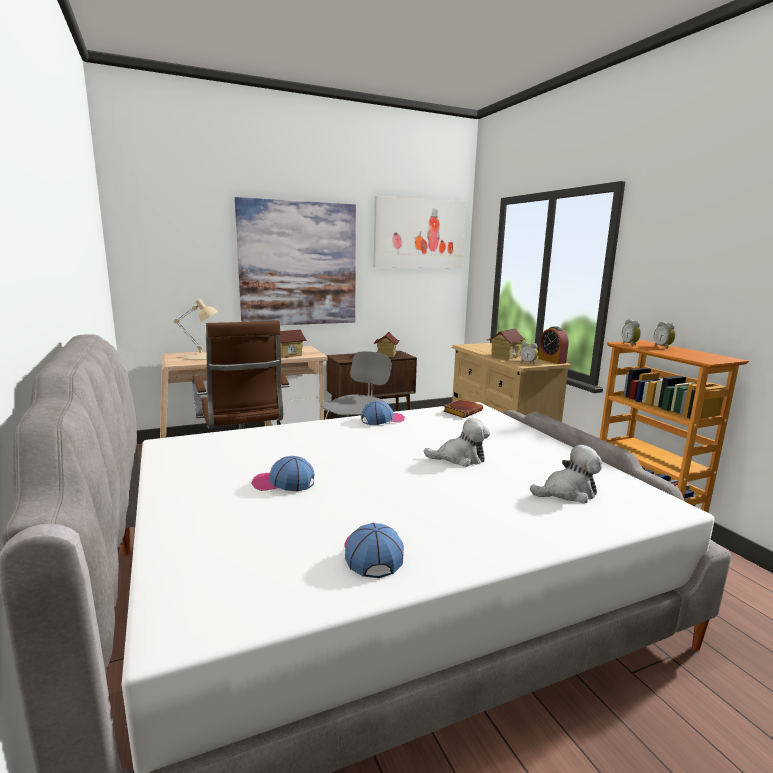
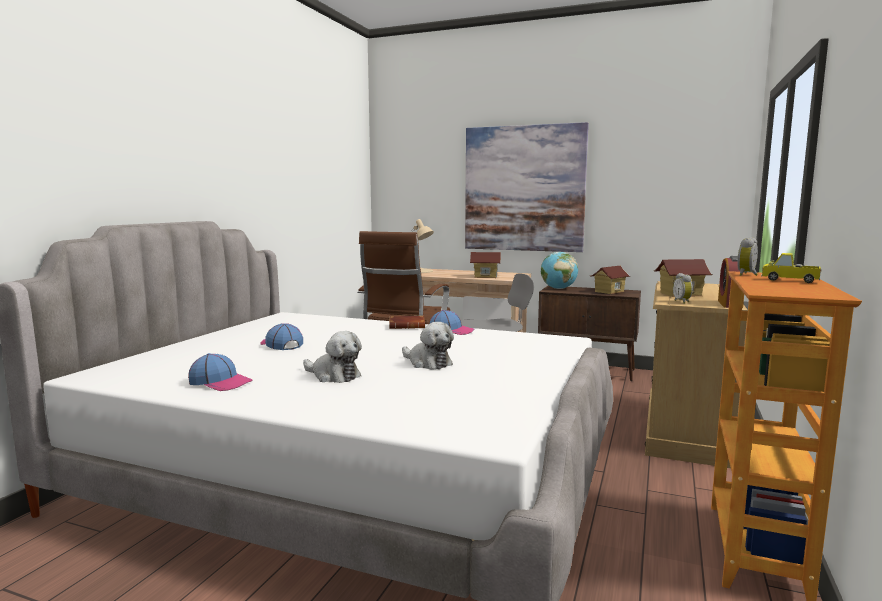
camera: 45 degrees right, 5 degrees down
(344, 357) = (558, 288): none -> globe
(372, 553) = (220, 382): cap -> cap turned 75 degrees clockwise
(419, 234) = (674, 149): picture -> none
(462, 411) = (542, 340): brown book -> brown book (408, 326)
(568, 493) = (437, 402): plush toy -> plush toy (333, 376)
(663, 347) = (789, 280): alarm clock -> toy truck

